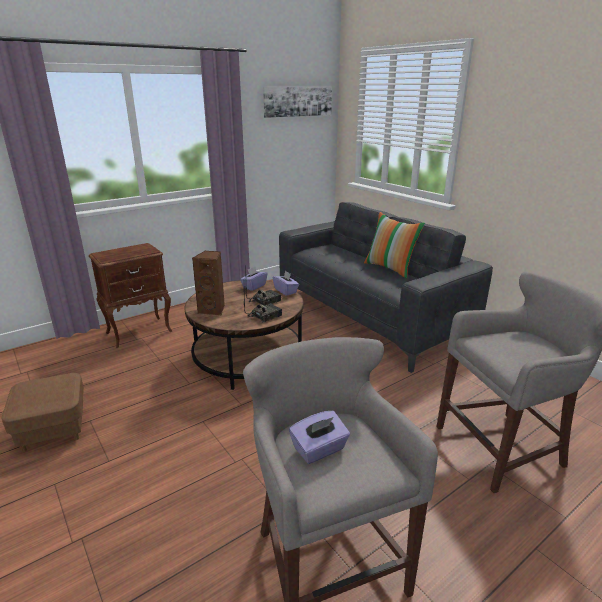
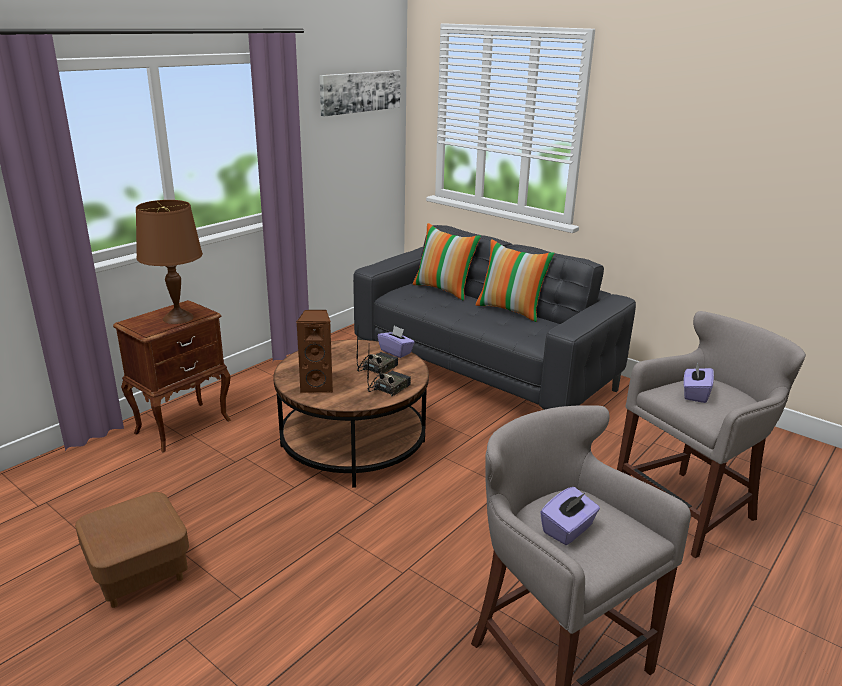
camera: 15 degrees left, 0 degrees up
(132, 253) = (178, 318): none -> brown table lamp
(254, 286) = (351, 349): purple tissue box -> purple tissue box (695, 394)
(346, 251) = (444, 289): none -> pillow

